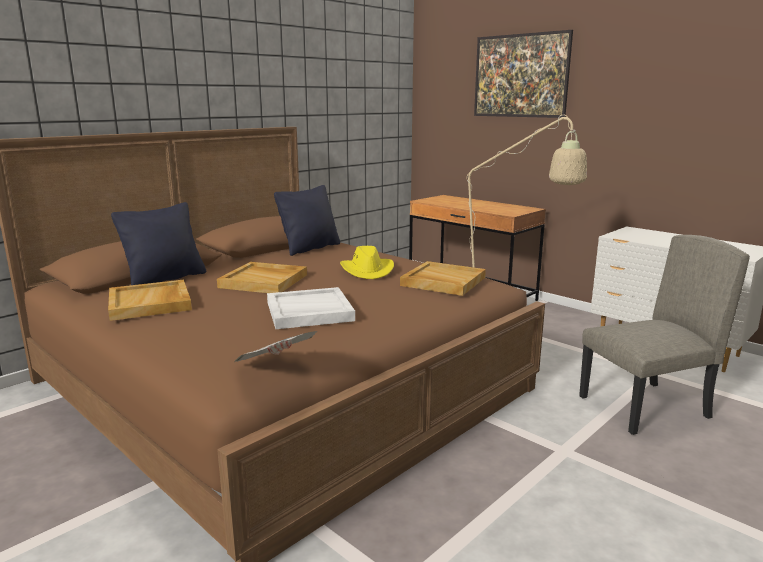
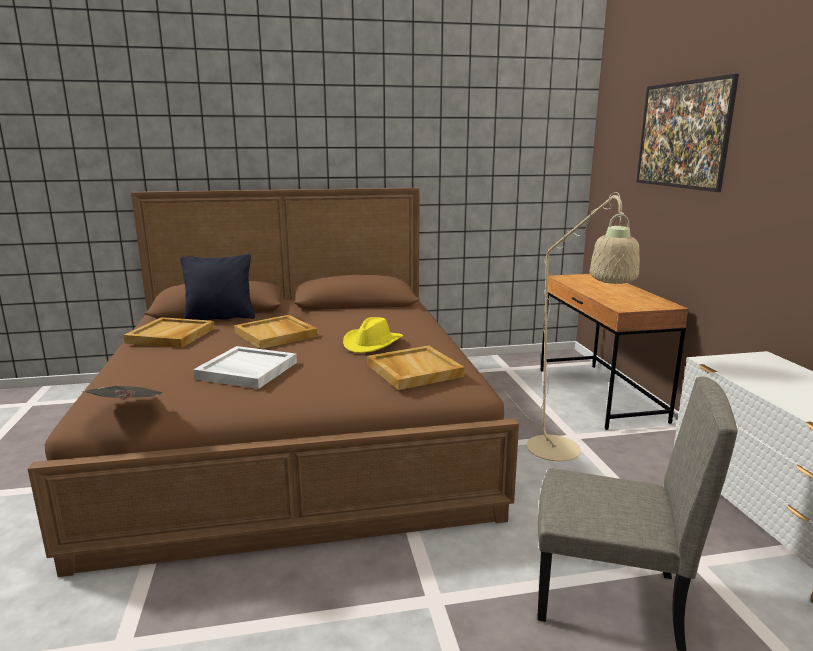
camera: 35 degrees right, 0 degrees up
(310, 248) = (376, 311): black pillow -> none

